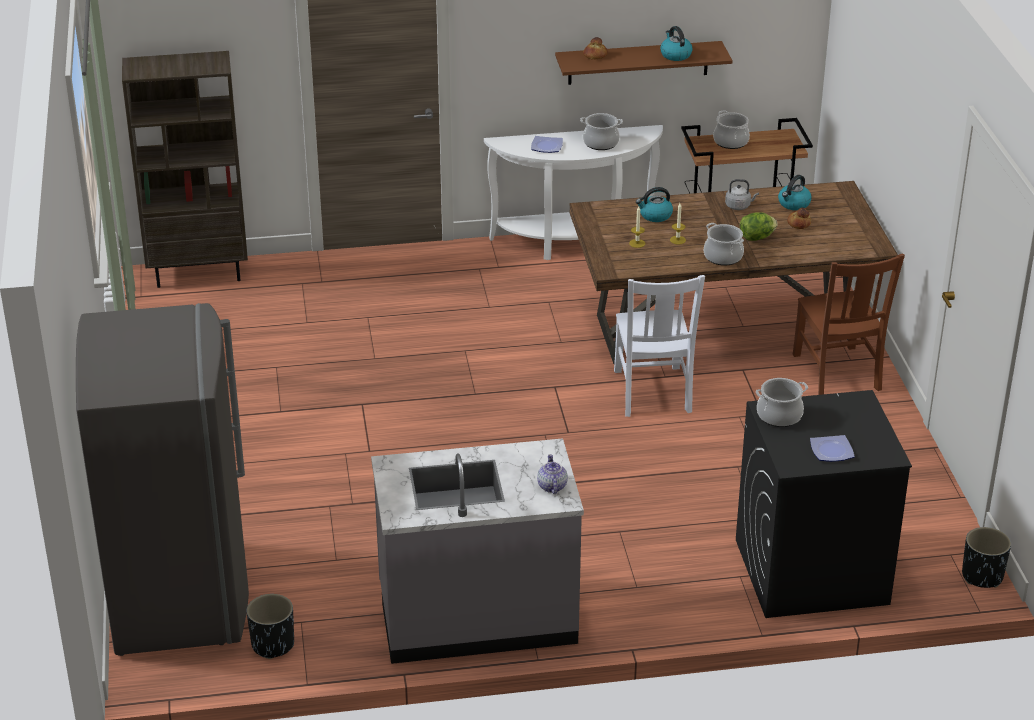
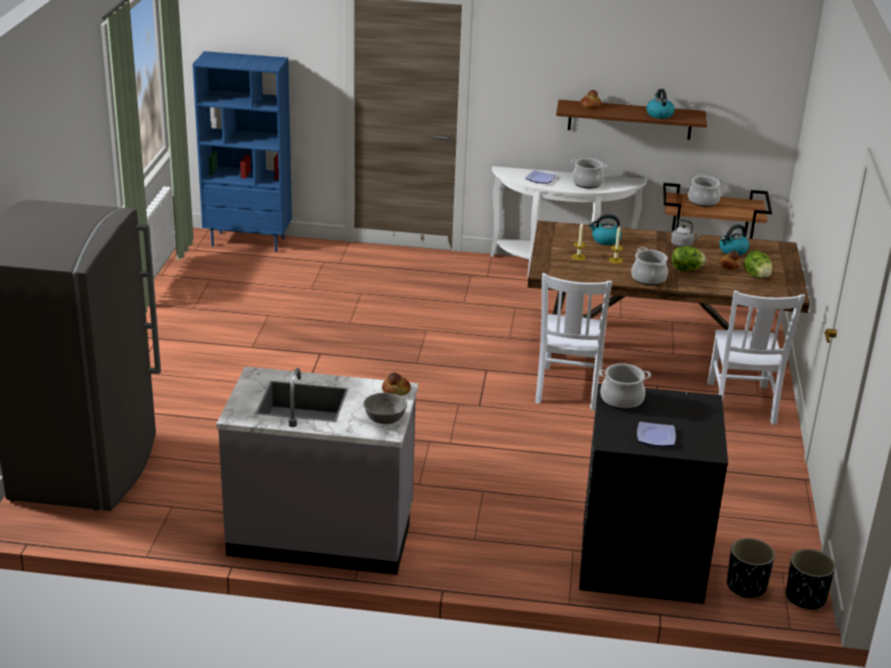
camera: 15 degrees right, 5 degrees down
(199, 273) = (249, 241): brown bookcase -> blue bookcase
(273, 645) = (137, 519): black planter -> black planter (746, 586)
(545, 451) = (396, 390): none -> bread
(551, 486) = (384, 418): teapot -> grey bowl
(832, 232) = (757, 276): none -> lettuce
(837, 374) = (741, 404): brown chair -> white chair

